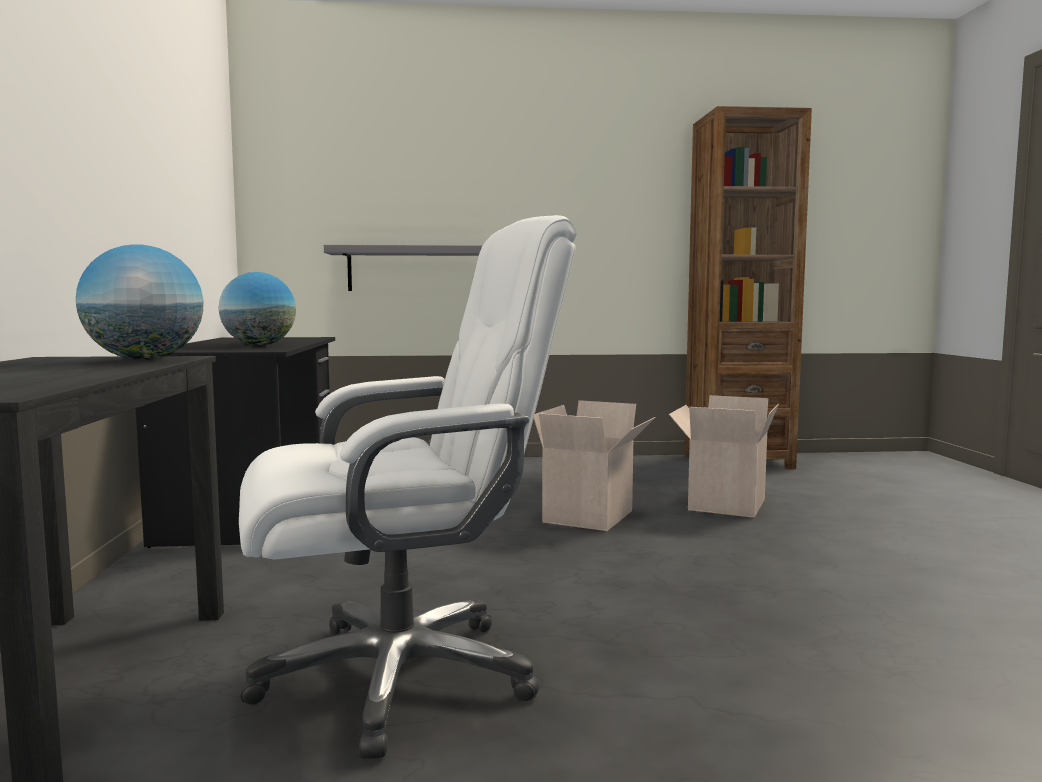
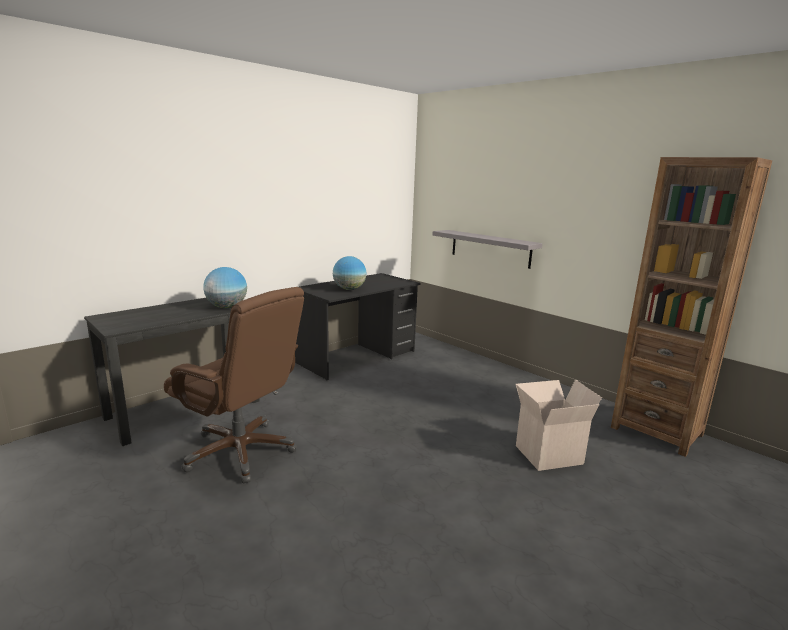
camera: 50 degrees right, 10 degrees up
(401, 676) = (241, 452): white office chair -> brown office chair
(590, 517) = (457, 424): cardboard box -> none

